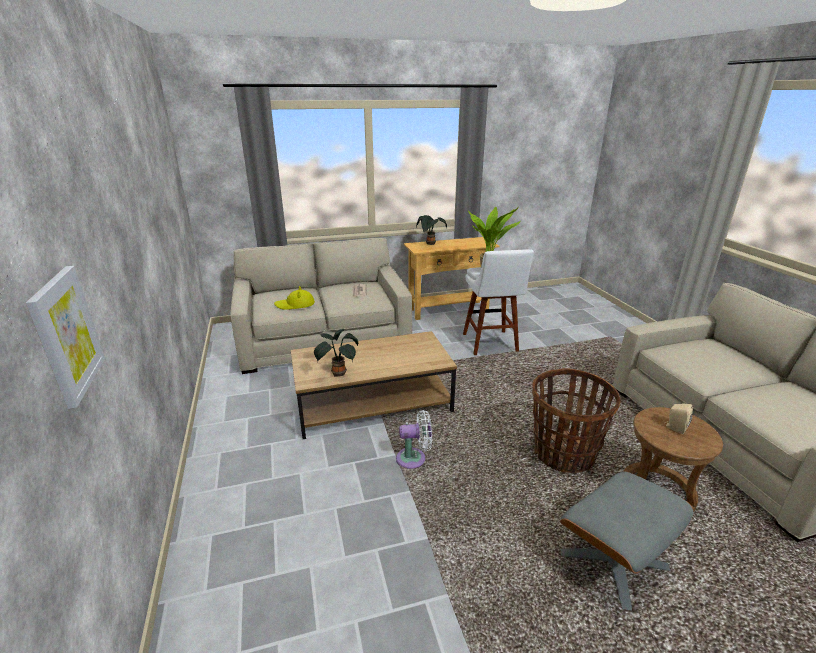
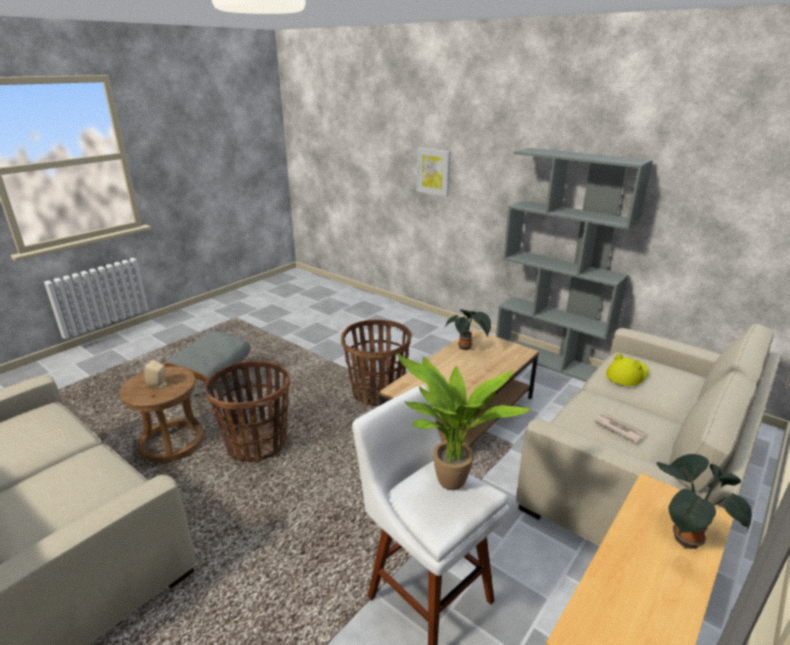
camera: 145 degrees right, 0 degrees up
(214, 417) = (549, 360): none -> grey bookcase
(414, 458) = (377, 393): white fan -> basket

